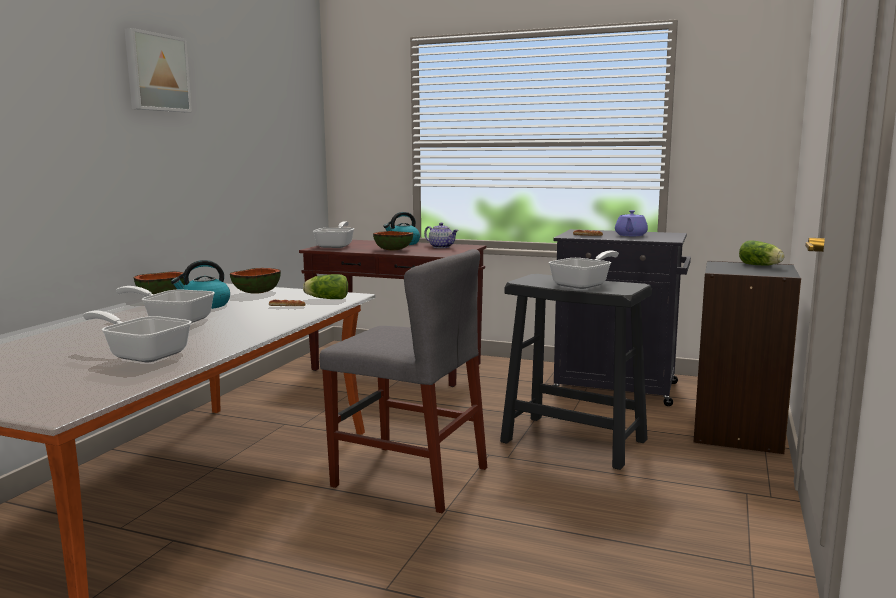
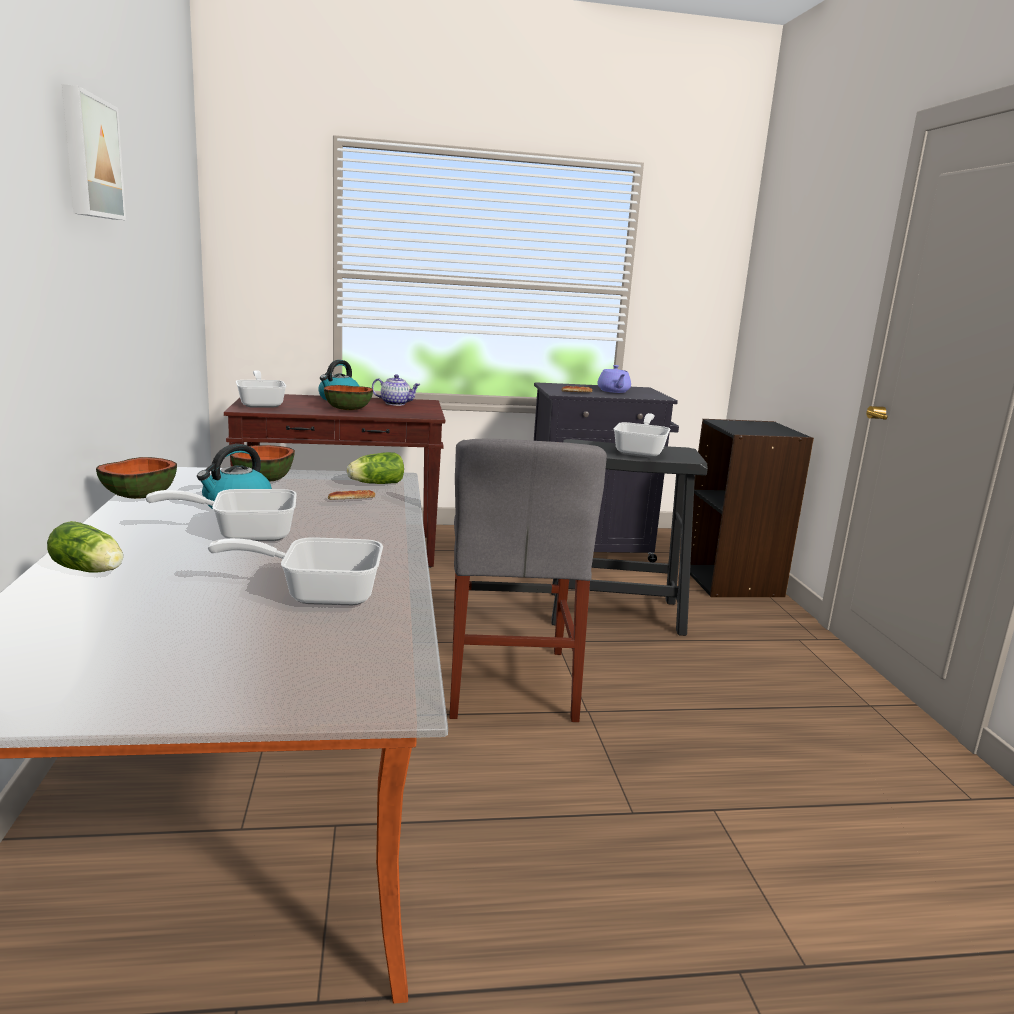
camera: 30 degrees left, 5 degrees up
(410, 477) = (510, 682): grey chair -> grey chair turned 90 degrees clockwise
(761, 265) = (756, 424): lettuce -> lettuce (90, 570)

